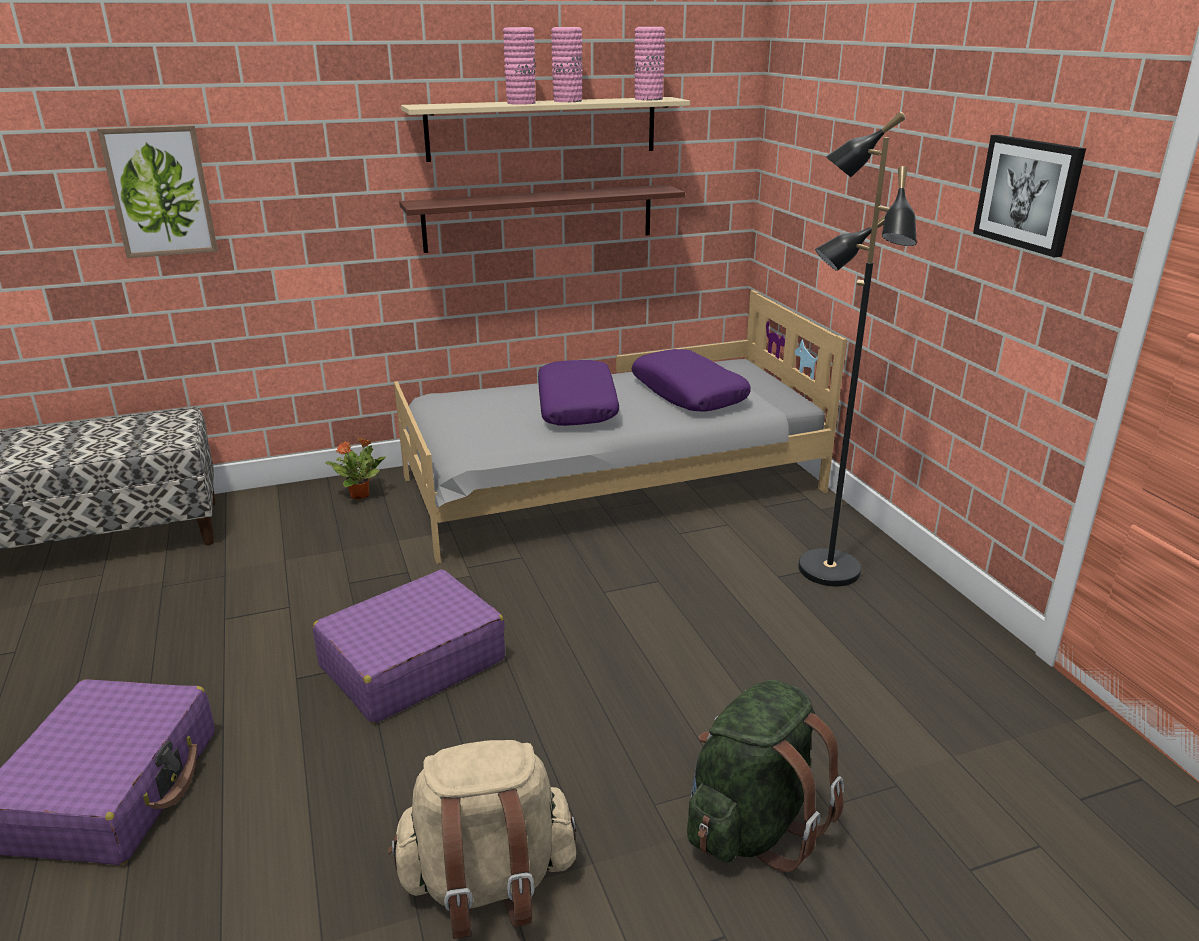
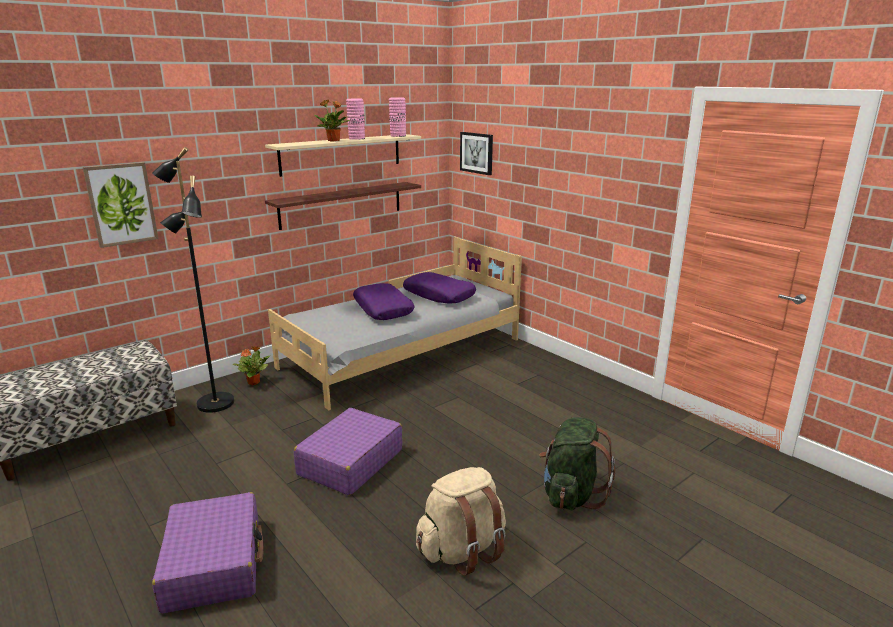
camera: 20 degrees left, 5 degrees down
(521, 103) = (334, 141): pink vase -> potted plant
(827, 570) = (539, 376): black floor lamp -> black floor lamp (214, 404)
(1028, 193) = (619, 175): picture -> picture (477, 153)

